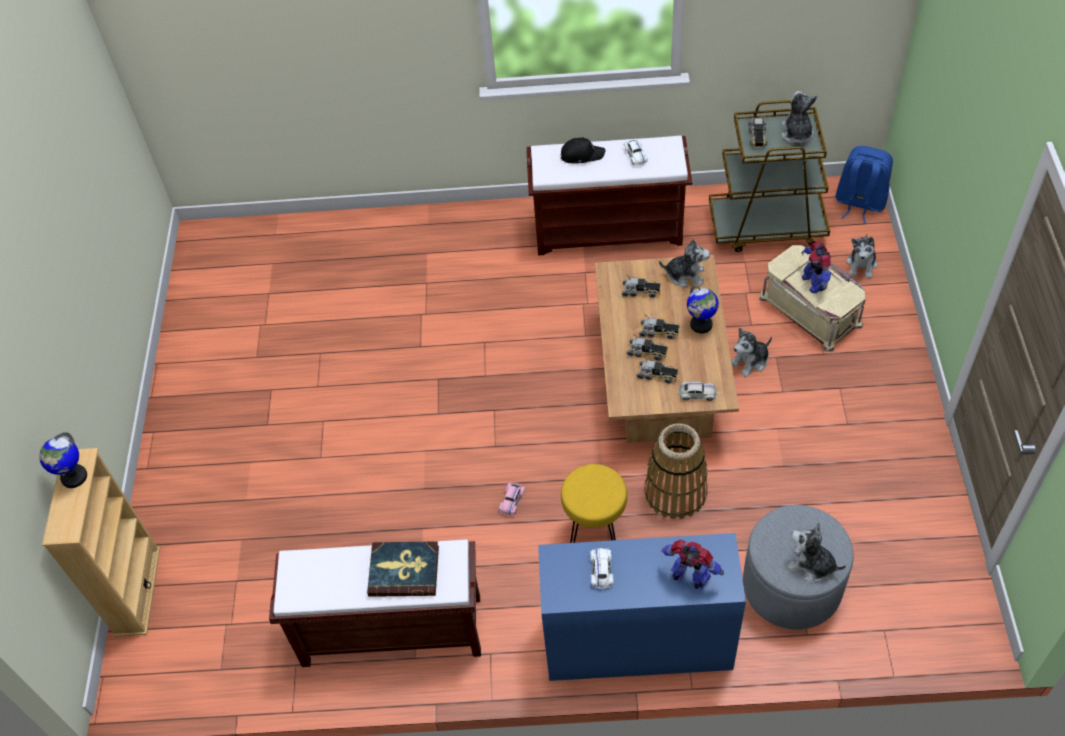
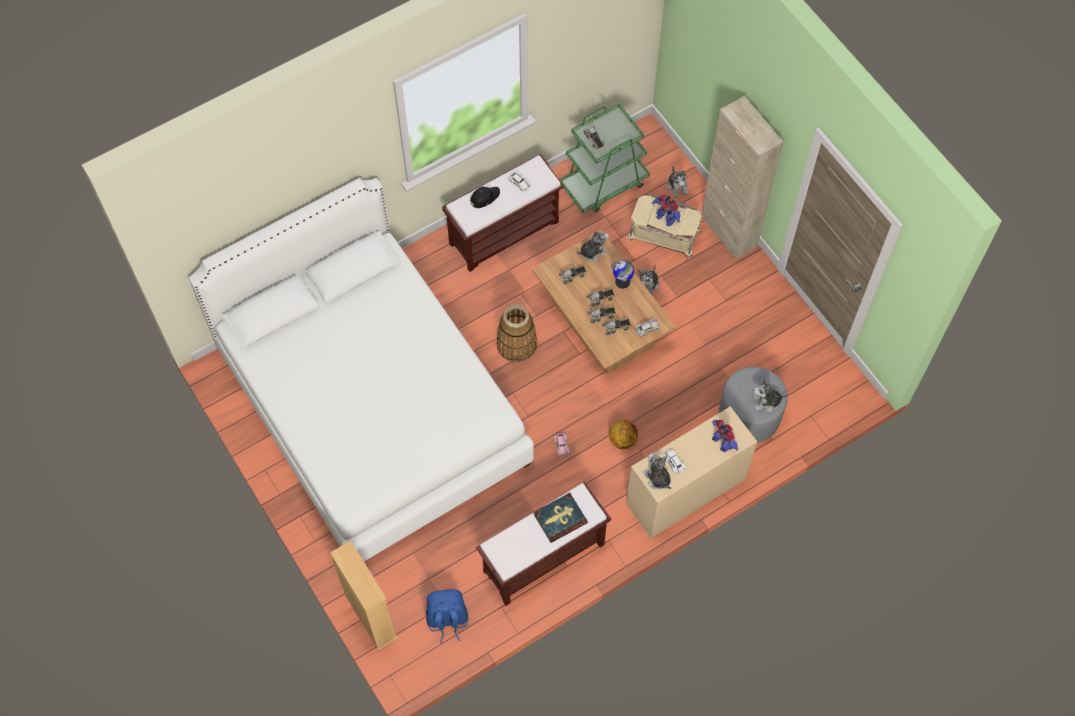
camera: 35 degrees left, 10 degrees up
(73, 477) = (351, 564): globe -> none
(322, 352) = (372, 407): none -> white bed
(595, 532) = (622, 439): yellow stool -> basketball
(637, 643) = (685, 492): blue desk -> beige desk
(675, 492) = (653, 392): basket -> basket (516, 344)
(690, 578) = (722, 443): toy robot -> toy robot turned 60 degrees clockwise
(767, 226) = (604, 183): brown cart -> green cart
(796, 134) = (617, 127): plush toy -> plush toy (657, 478)
(859, 203) = (652, 141): blue backpack -> blue backpack (447, 620)
(900, 343) = (728, 232): none -> beige cabinet

